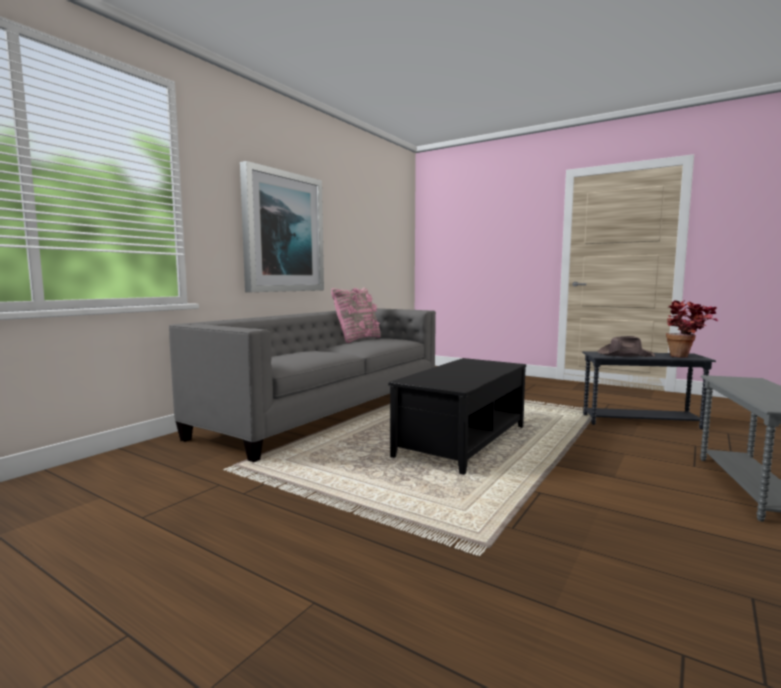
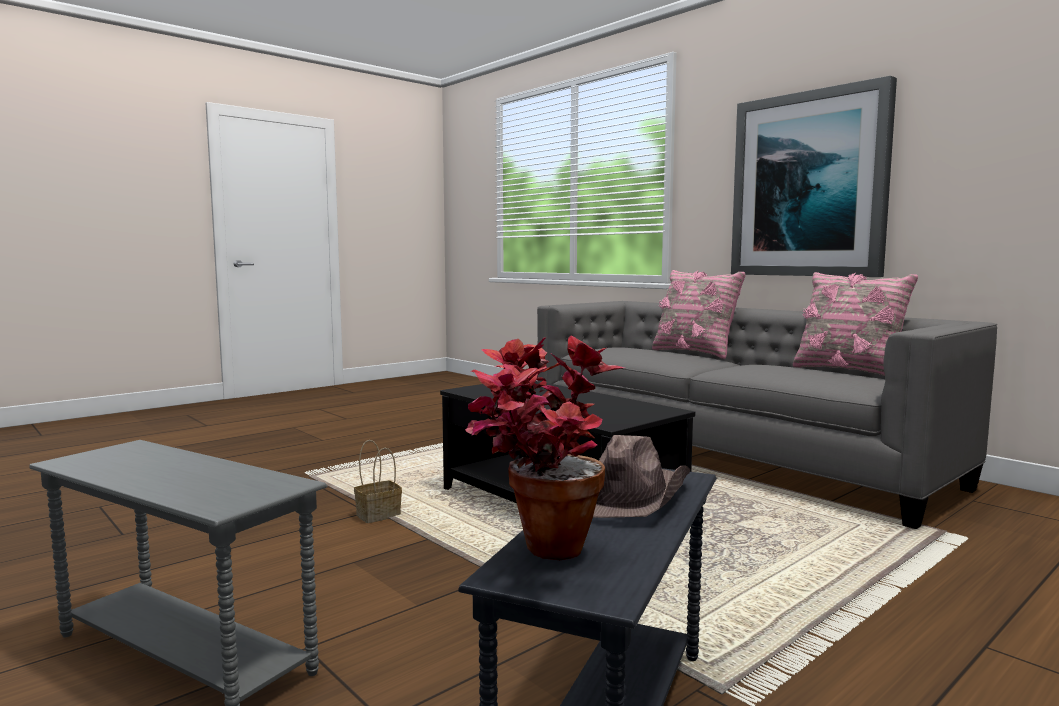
camera: 105 degrees right, 0 degrees up
(287, 352) = (694, 353): none -> pink pillow
(539, 486) = (379, 514): none -> basket

